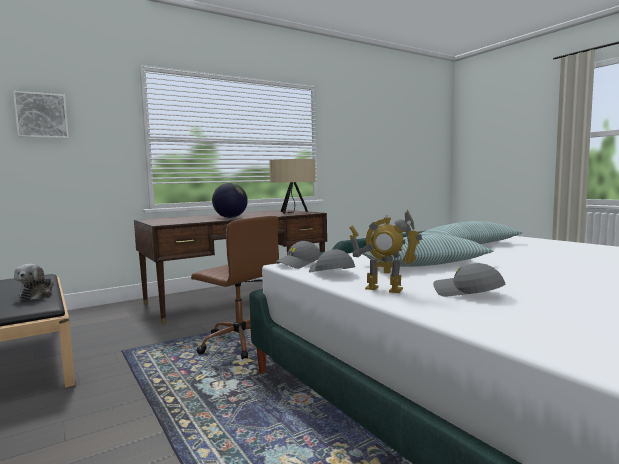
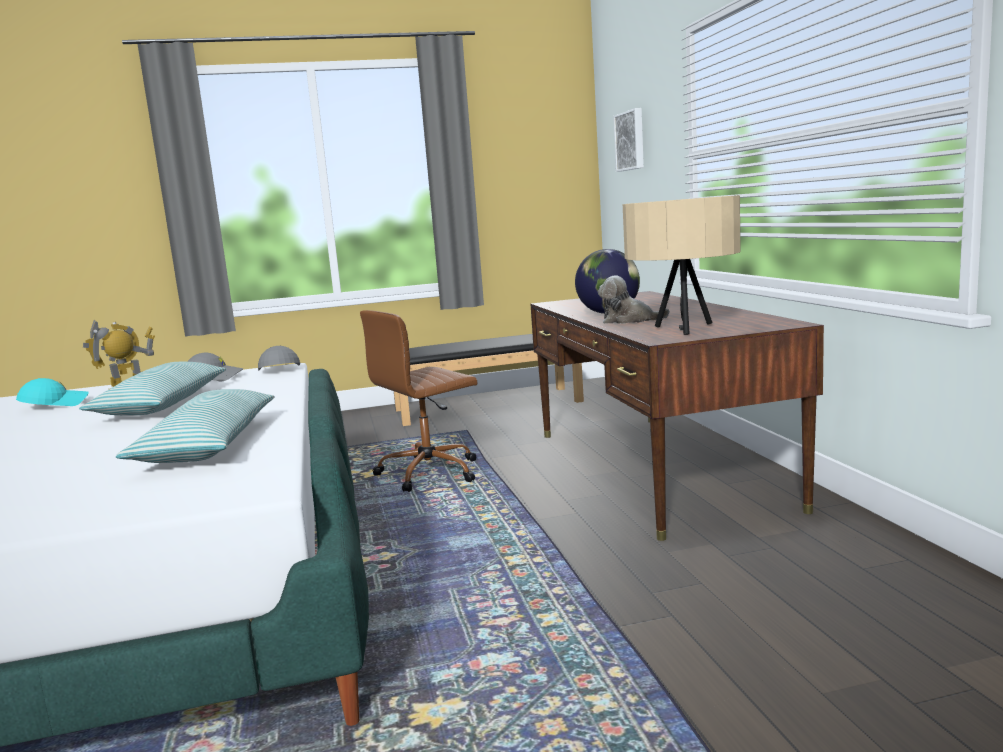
camera: 110 degrees right, 5 degrees up
(37, 295) = (458, 348): plush toy -> plush toy (629, 321)
(467, 293) = (55, 405): grey cap -> turquoise cap

